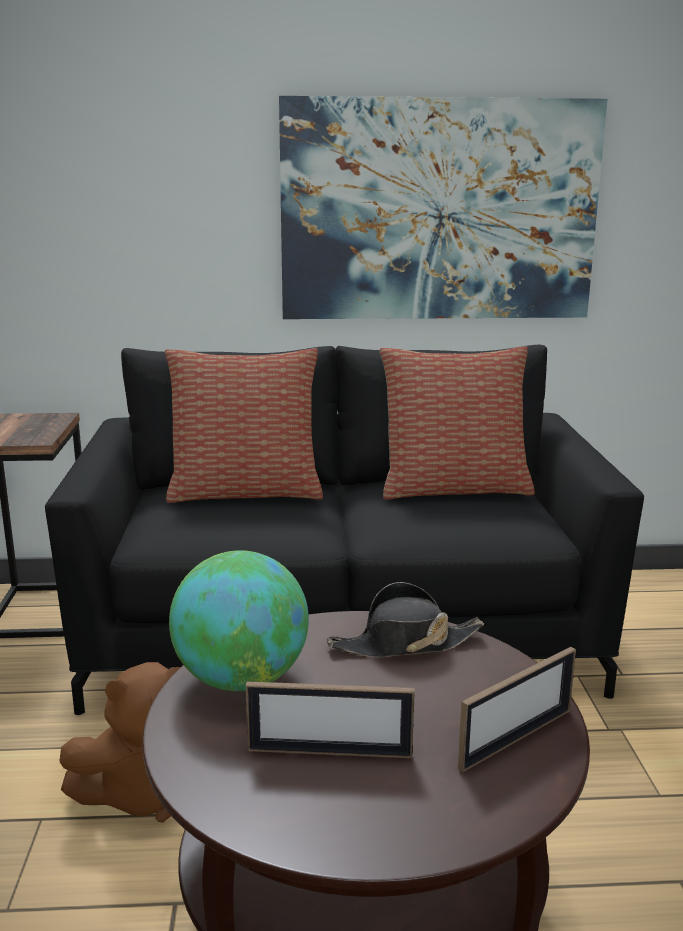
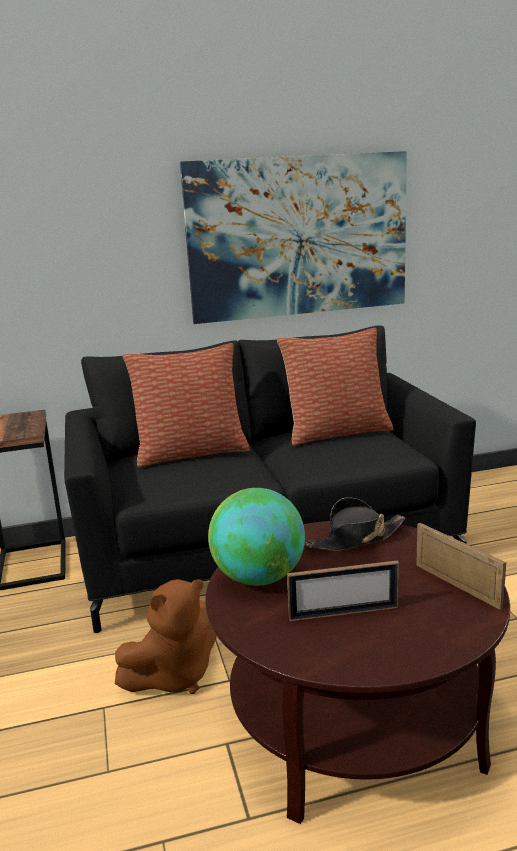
camera: 10 degrees left, 0 degrees up
(516, 738) = (457, 585): picture frame -> picture frame turned 75 degrees counterclockwise

